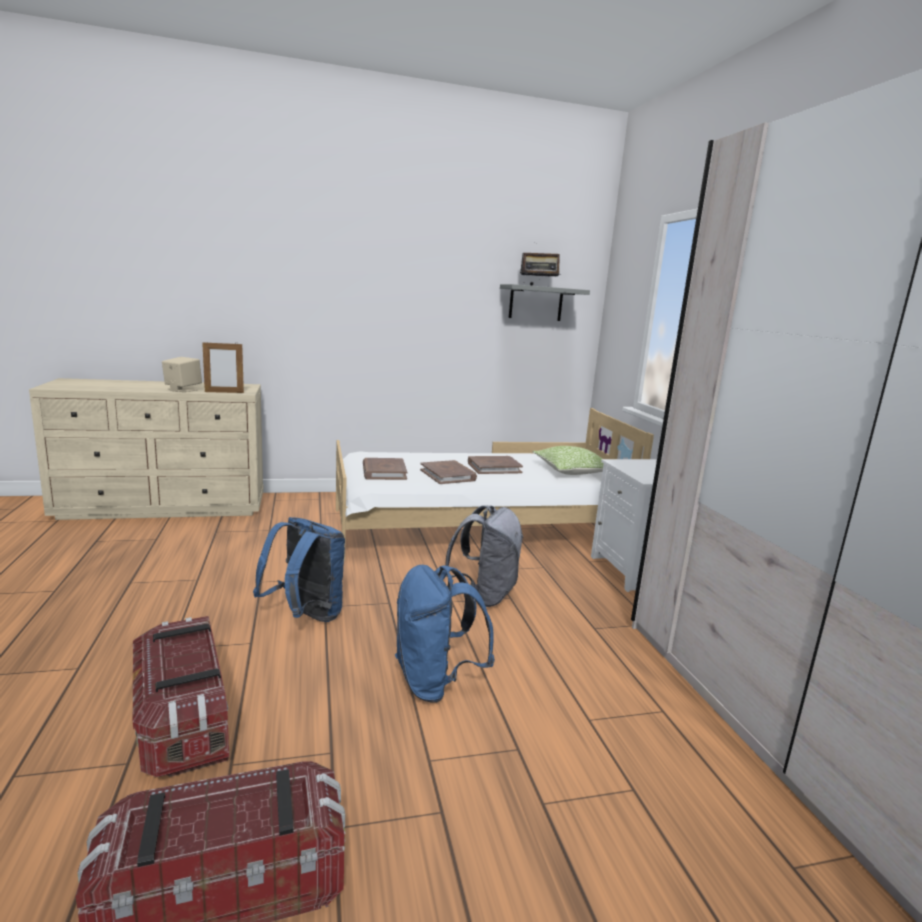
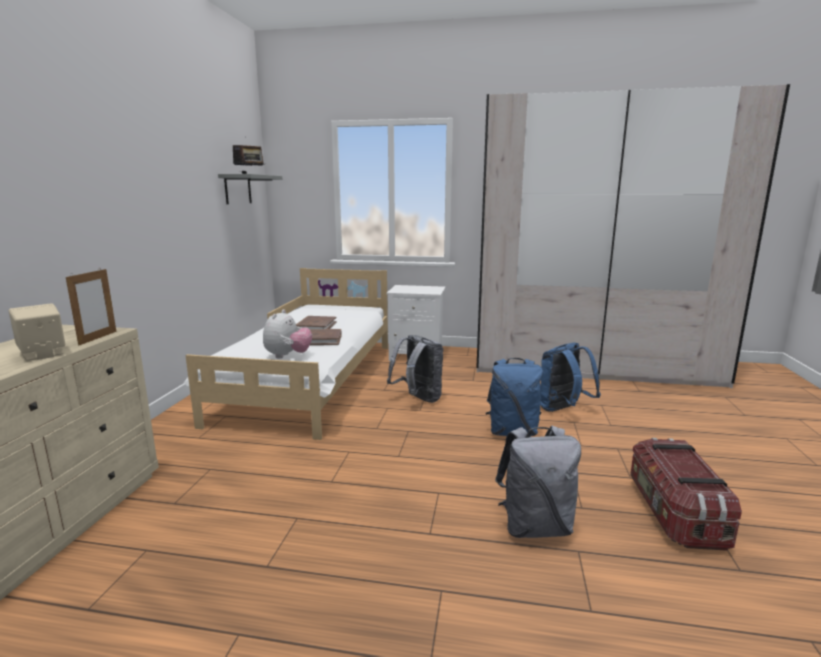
camera: 65 degrees left, 0 degrees up
(182, 721) = (535, 526): storage box -> grey backpack
(305, 616) = (409, 465): blue backpack -> blue backpack (563, 410)
(384, 472) = (288, 356): brown book -> plush toy
(572, 471) = (345, 312): pillow -> none

